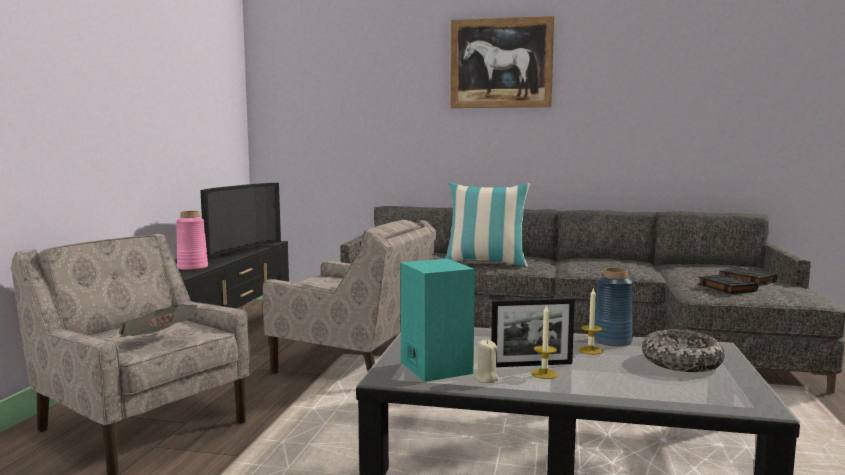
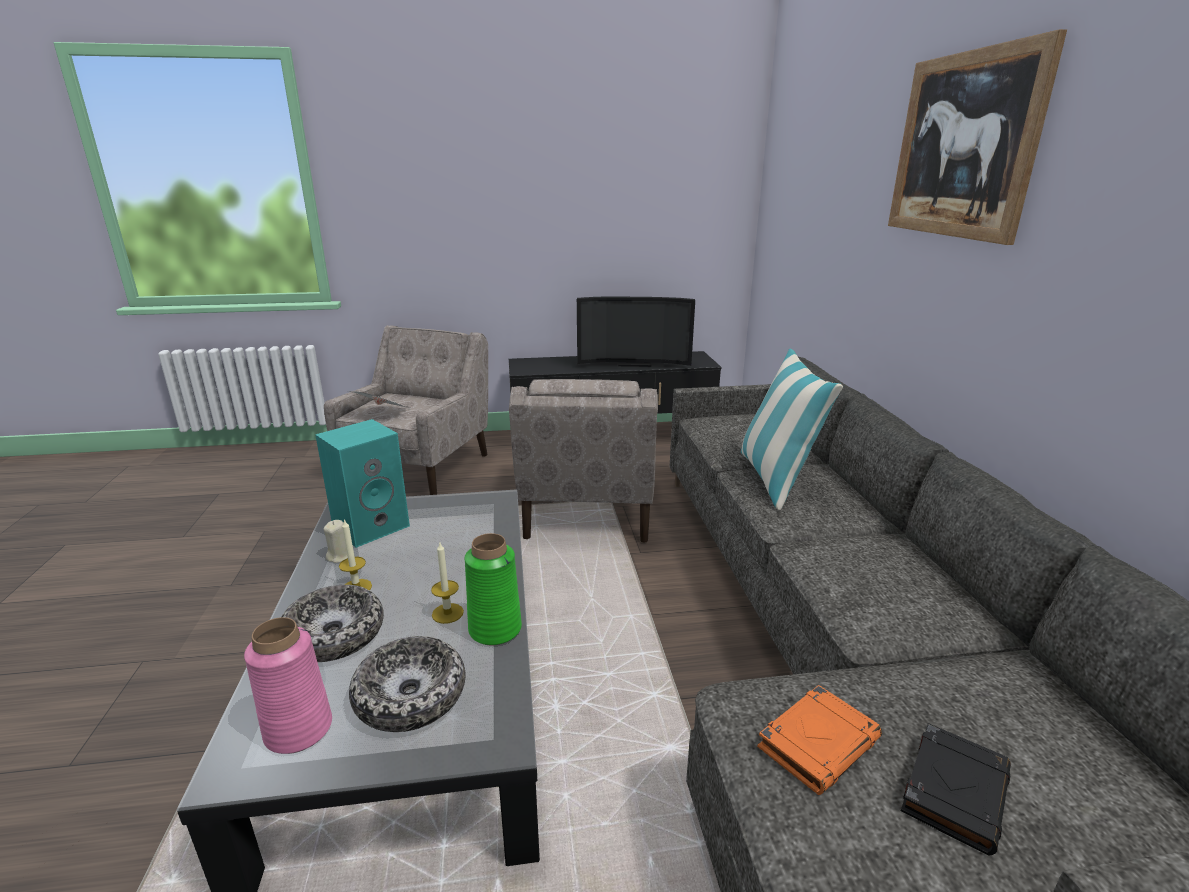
camera: 70 degrees right, 15 degrees up
(192, 267) = (556, 367): pink vase -> pink vase (298, 729)
(531, 364) = (386, 577): picture frame -> none
(611, 381) = (334, 635): none -> bowl
(612, 341) = (495, 629): blue vase -> green vase
(726, 288) = (818, 742): black book -> orange book

